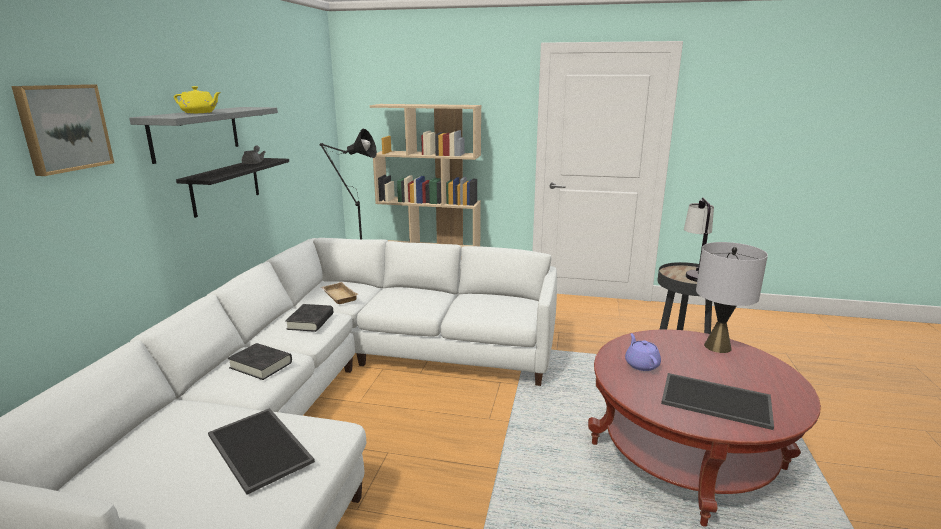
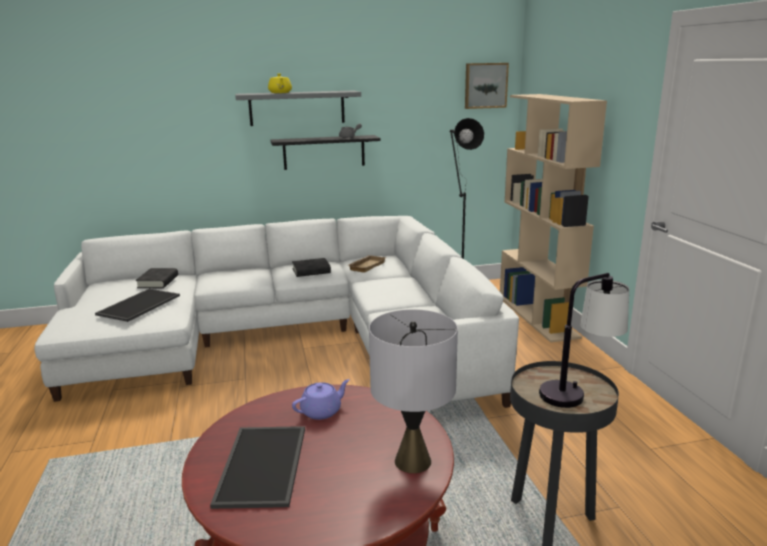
camera: 65 degrees right, 0 degrees up
(63, 128) = (185, 97): picture -> picture (485, 85)
(261, 365) = (237, 278): black book -> black book (158, 282)

